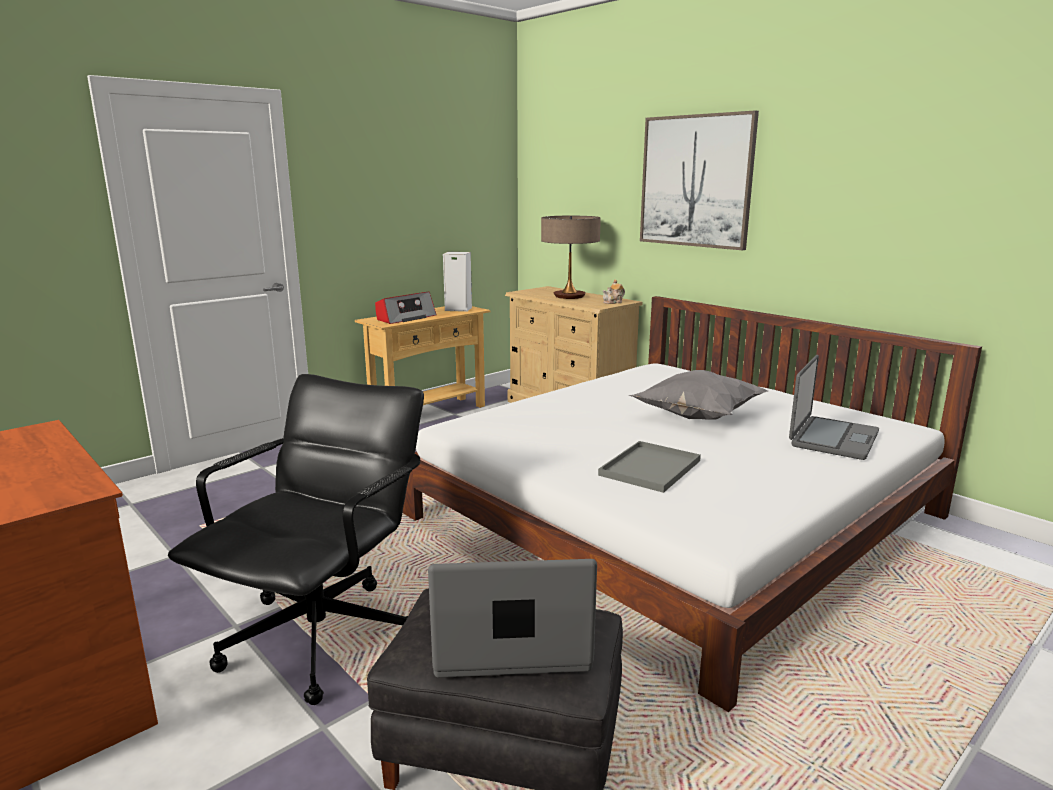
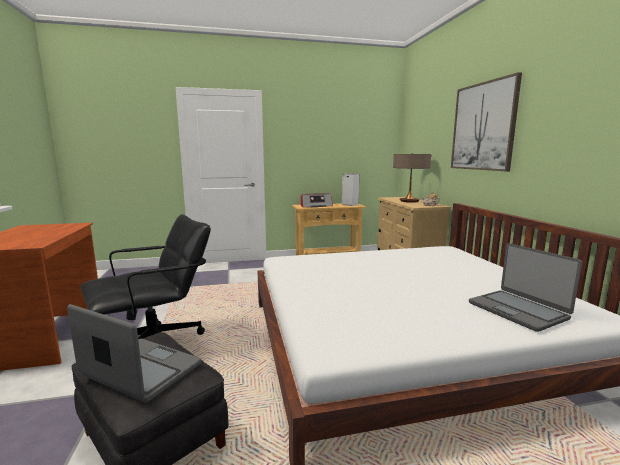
camera: 30 degrees right, 5 degrees down
(650, 467) = (351, 299): grey tray -> none
(696, 417) = (429, 278): grey pillow -> none
(832, 438) = (518, 310): laptop -> laptop turned 90 degrees clockwise

